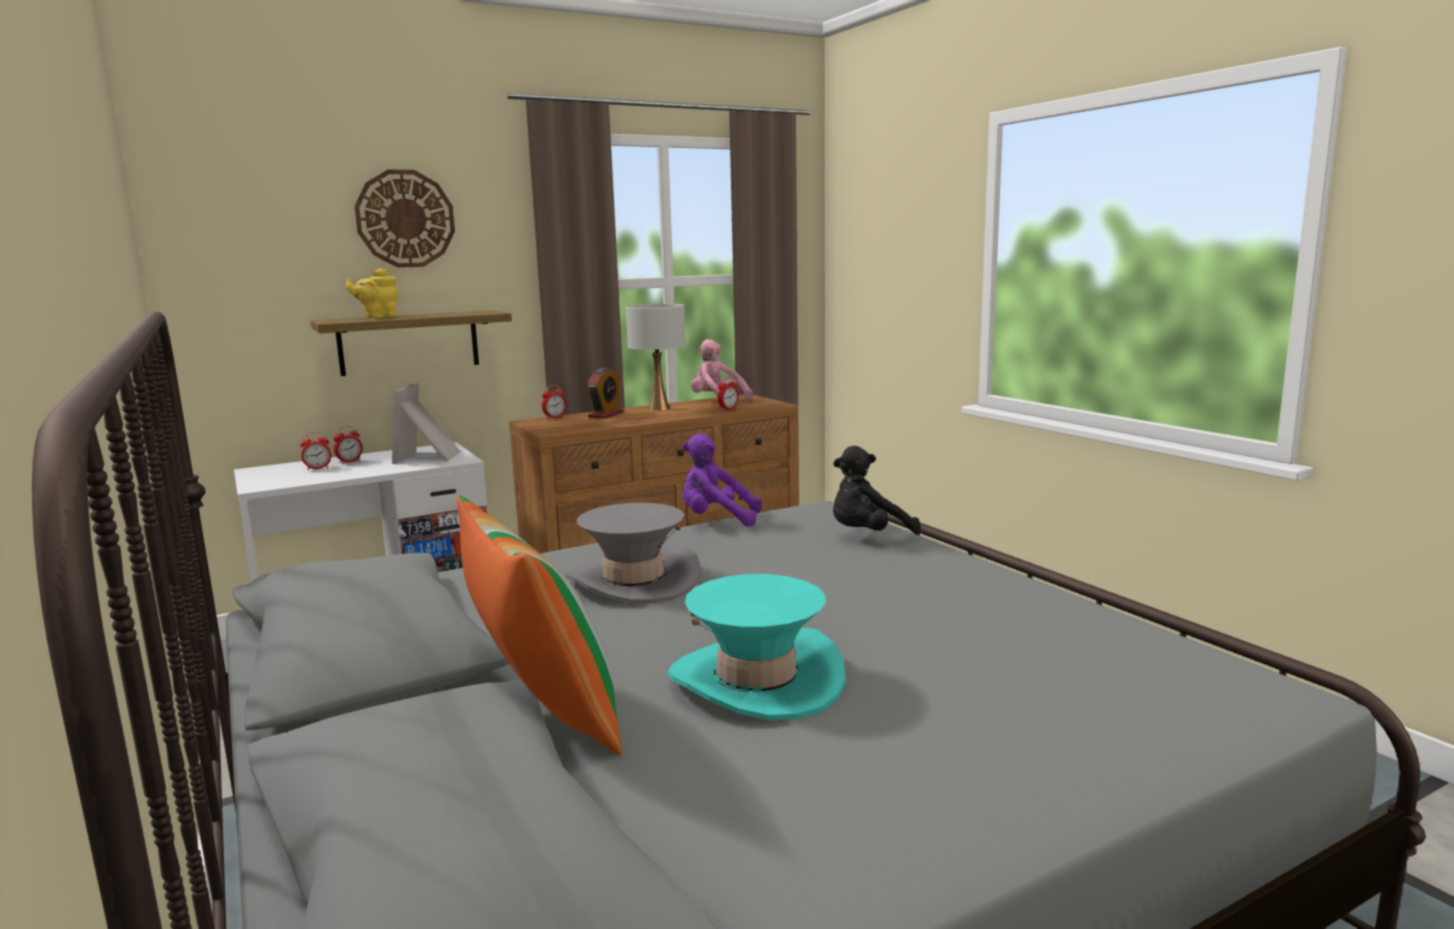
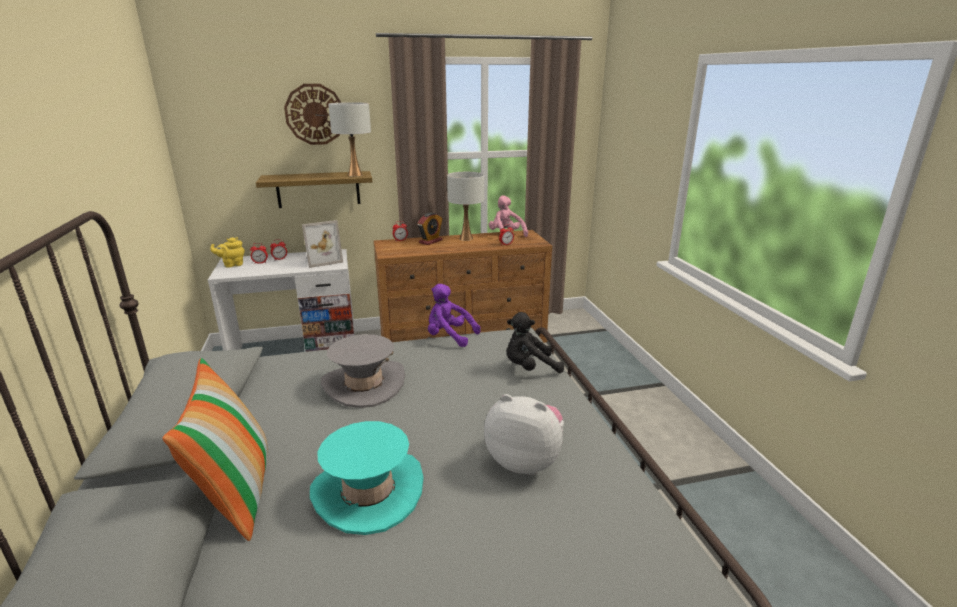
camera: 15 degrees right, 10 degrees up
(378, 317) = (296, 175): yellow teapot -> yellow teapot (232, 265)
(429, 456) = (322, 260): picture frame -> picture frame turned 135 degrees counterclockwise
(479, 312) = (355, 175): none -> white table lamp
(951, 619) = (525, 461): none -> plush toy

